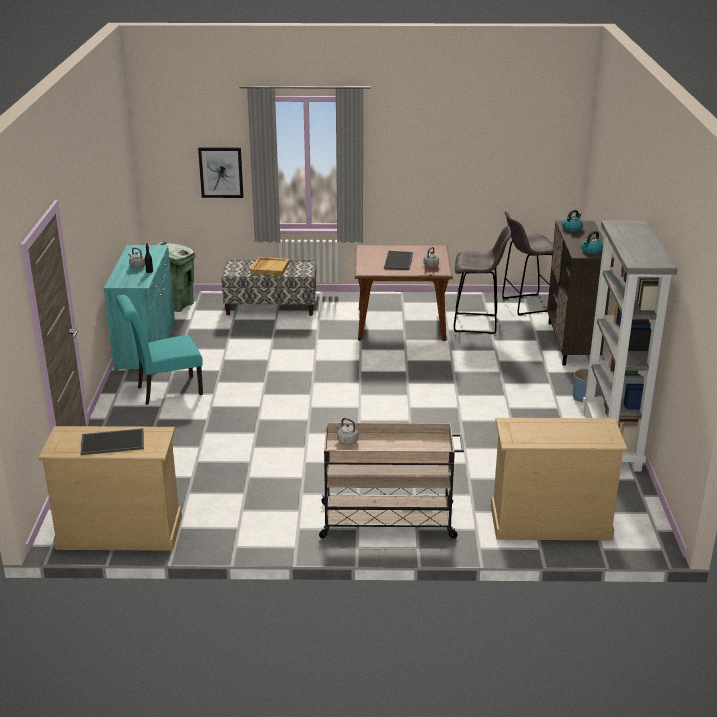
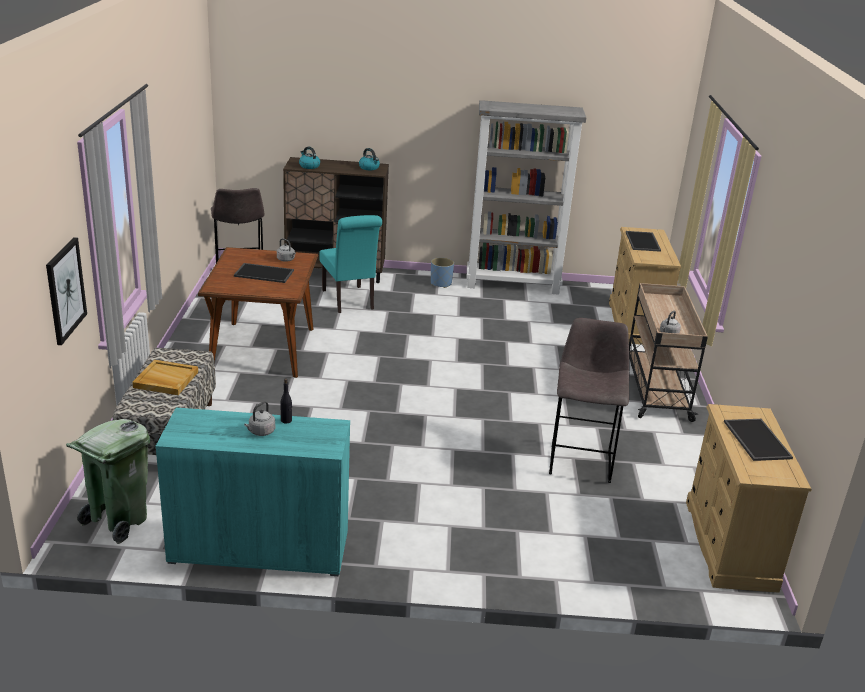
camera: 90 degrees left, 0 degrees up
(165, 391) = (409, 523): turquoise chair -> turquoise chair (349, 301)
(477, 324) = (276, 309): grey stool -> grey stool (580, 461)
(569, 429) = (643, 242): none -> tray

